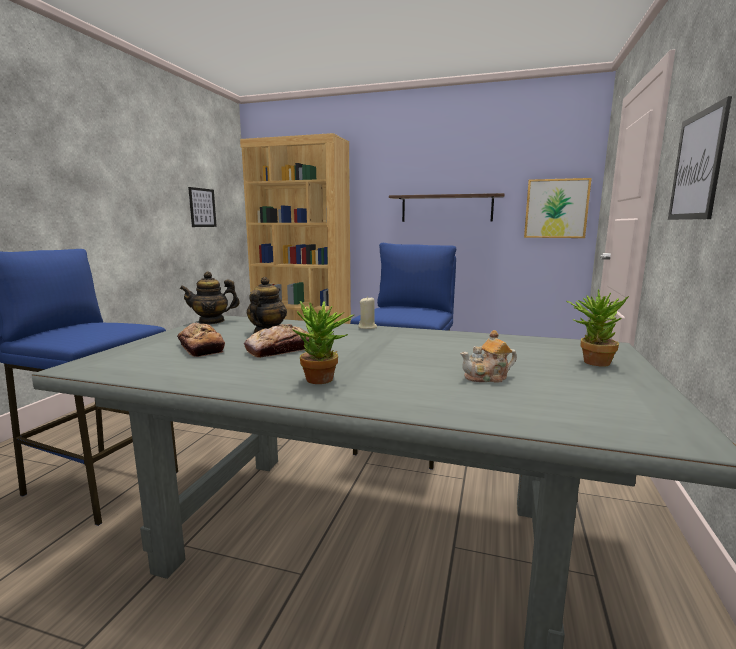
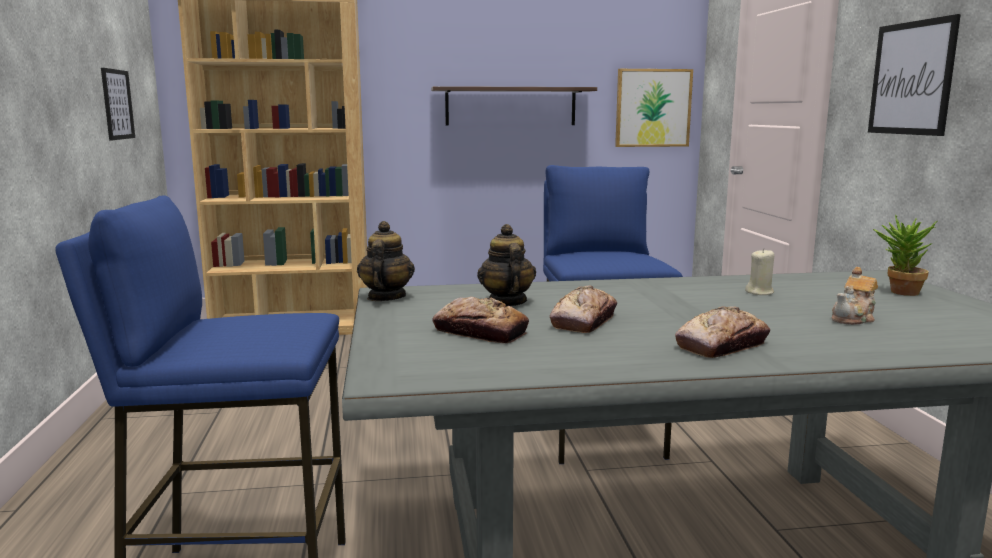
camera: 25 degrees left, 0 degrees up
(211, 321) = (386, 297): teapot -> teapot turned 135 degrees clockwise
(324, 380) = (722, 345): potted plant -> bread
(367, 327) = (610, 282): beige candle -> beige candle (760, 292)

